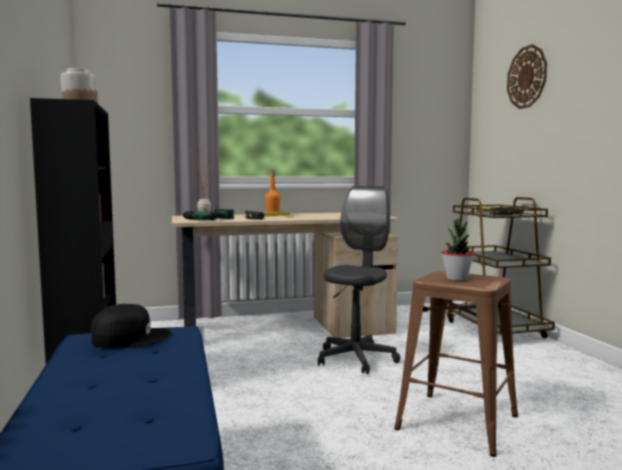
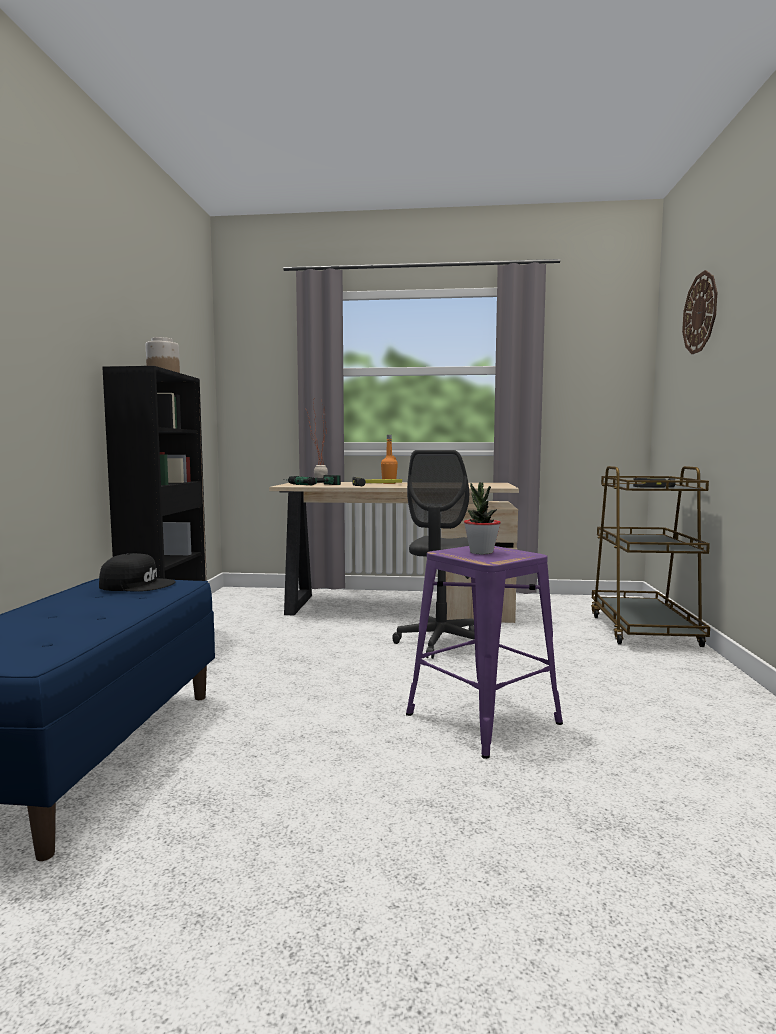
camera: 20 degrees right, 0 degrees up
(356, 359) = (440, 643): grey office chair -> grey office chair turned 150 degrees clockwise
(458, 421) = (484, 718): brown stool -> purple stool

